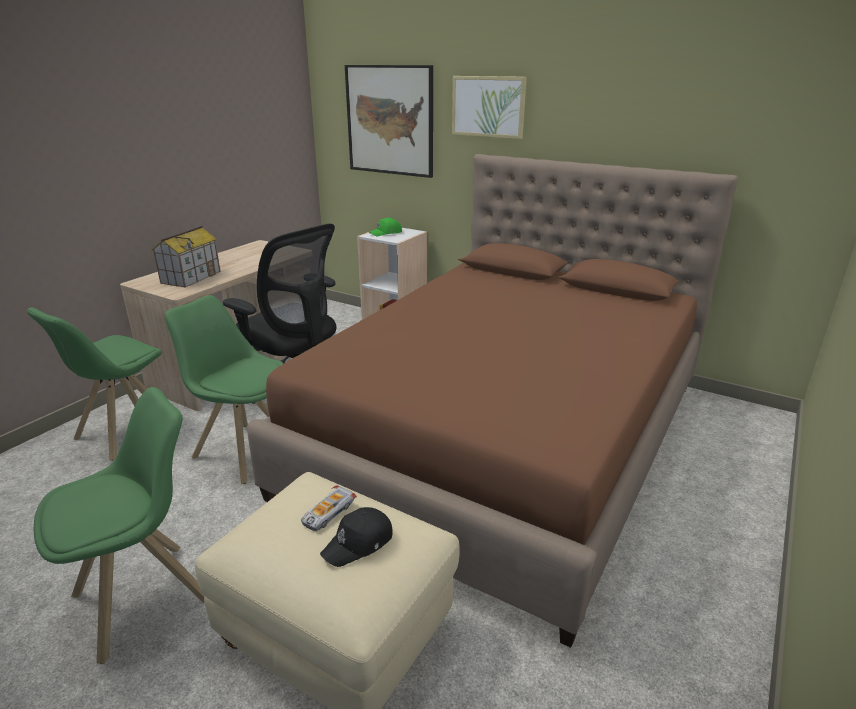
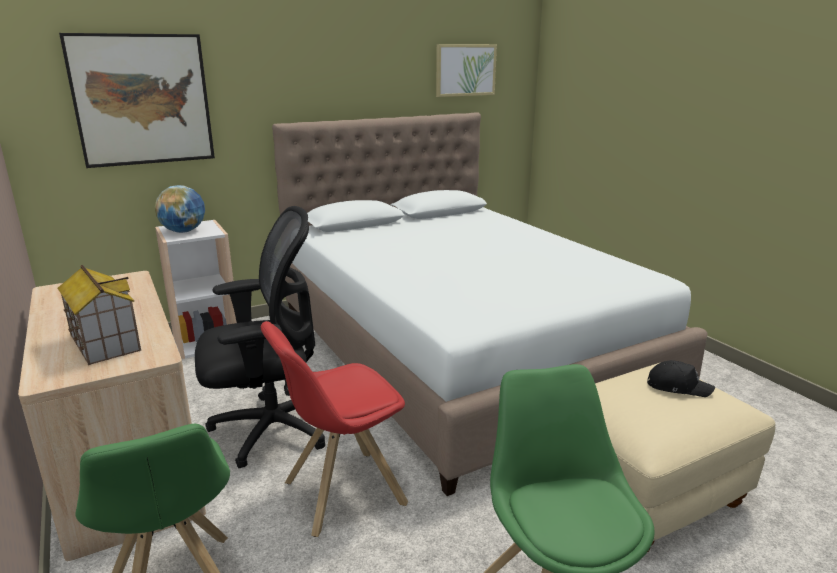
camera: 60 degrees left, 5 degrees down
(245, 451) = (343, 492): green chair -> red chair
(328, 513) = (635, 391): toy car -> none
(359, 543) = (677, 386): black cap -> black cap turned 60 degrees counterclockwise
(386, 233) = (183, 231): green cap -> globe
(488, 106) = (271, 76): picture -> picture (465, 70)
(506, 436) = (460, 351): brown bed -> white bed

